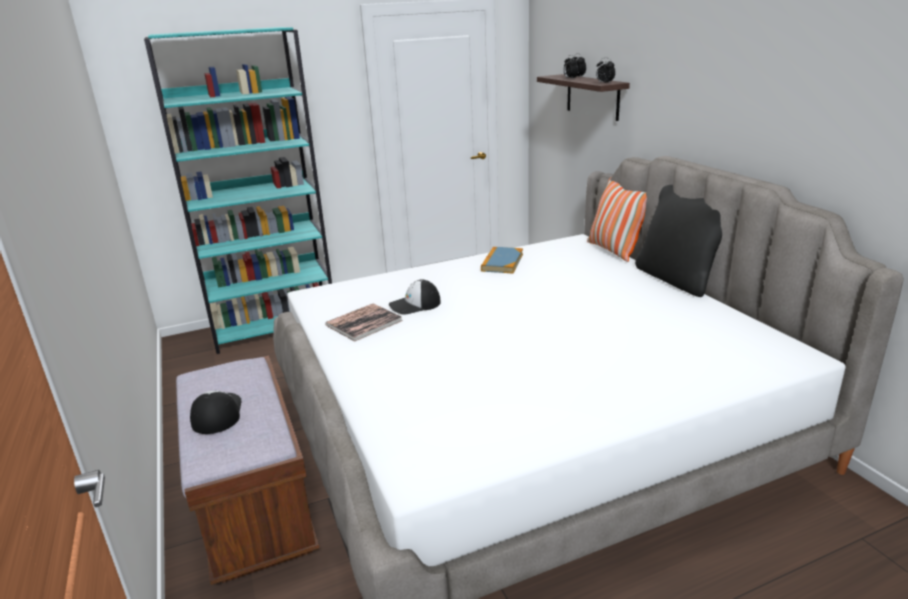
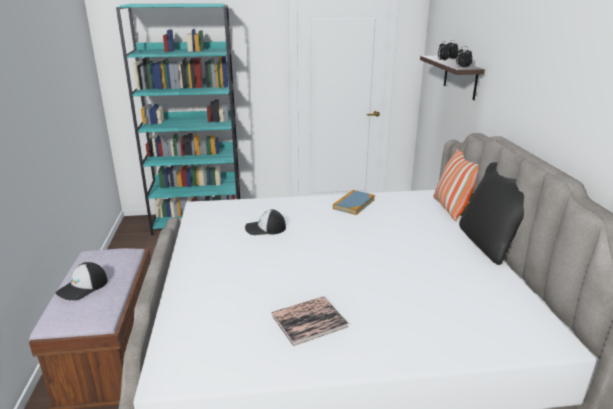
camera: 15 degrees right, 0 degrees up
(216, 414) = (83, 287): cap -> cap turned 150 degrees counterclockwise
(364, 323) = (219, 236): book -> book (309, 320)

